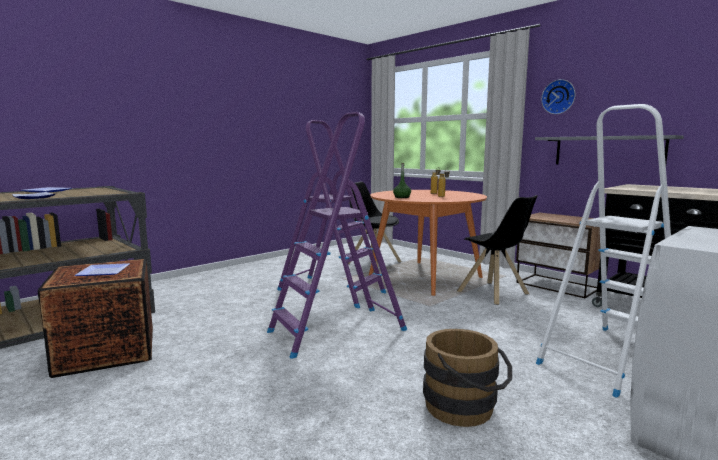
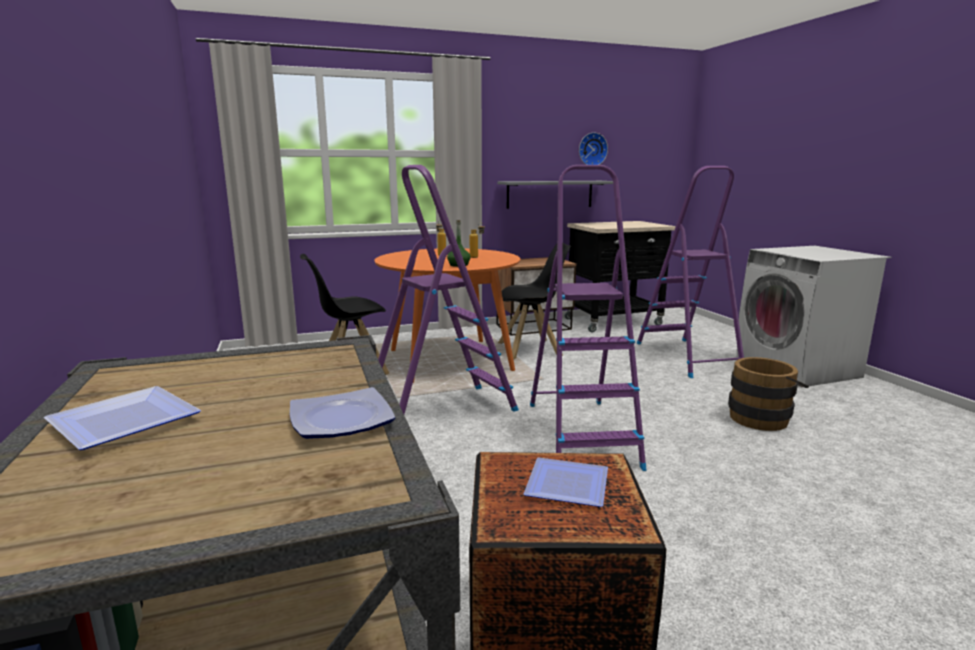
camera: 65 degrees left, 5 degrees up
(559, 97) = (504, 139): wall clock -> wall clock (592, 149)
(610, 357) = (686, 356): white step ladder -> purple step ladder

